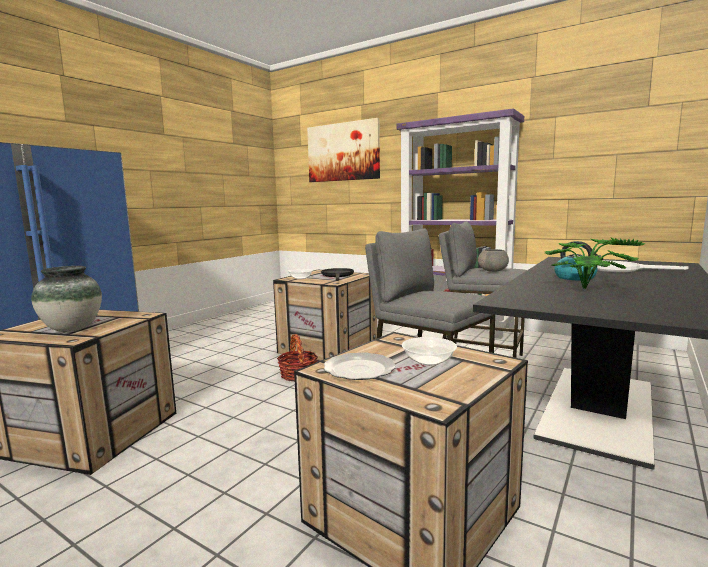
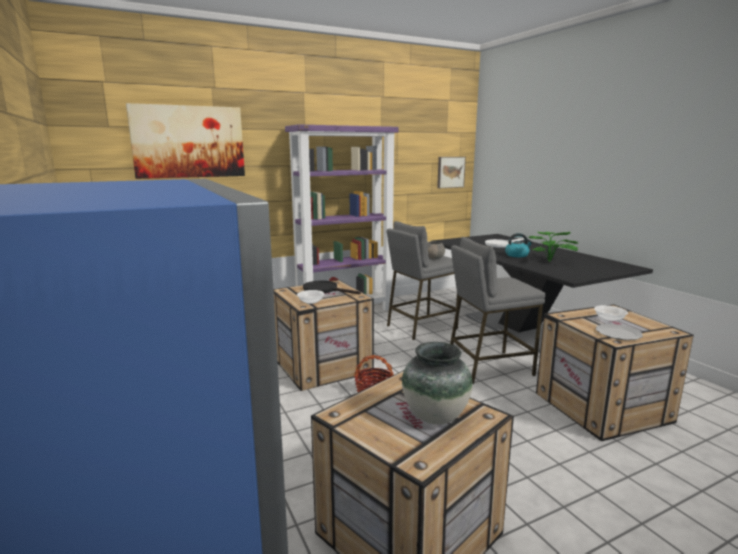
camera: 60 degrees left, 5 degrees up
(652, 166) = (450, 172): none -> picture

